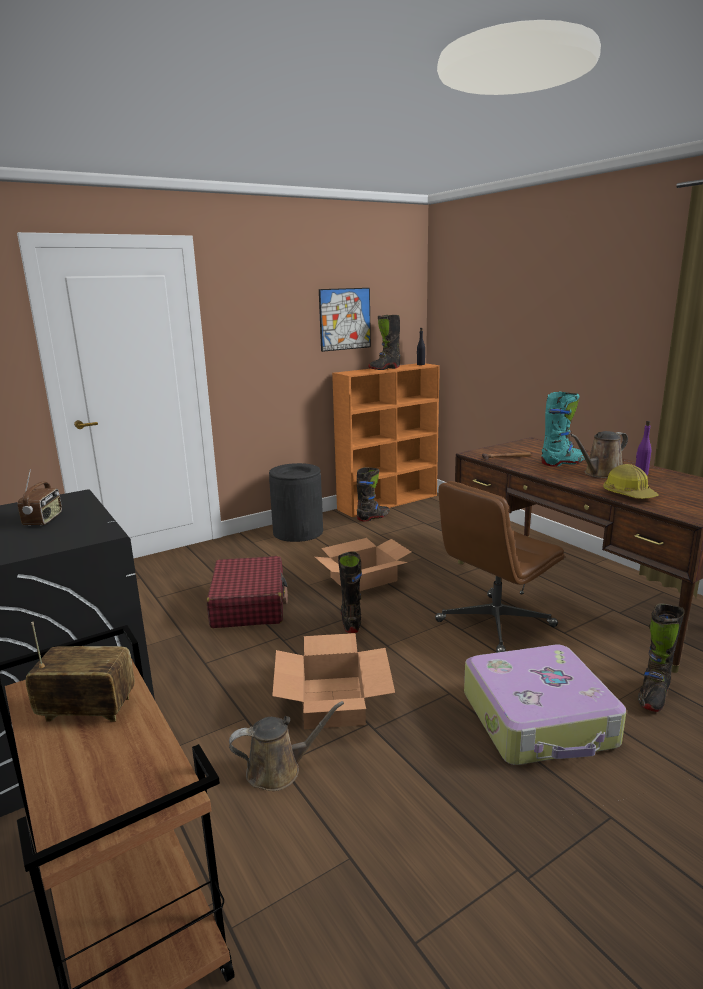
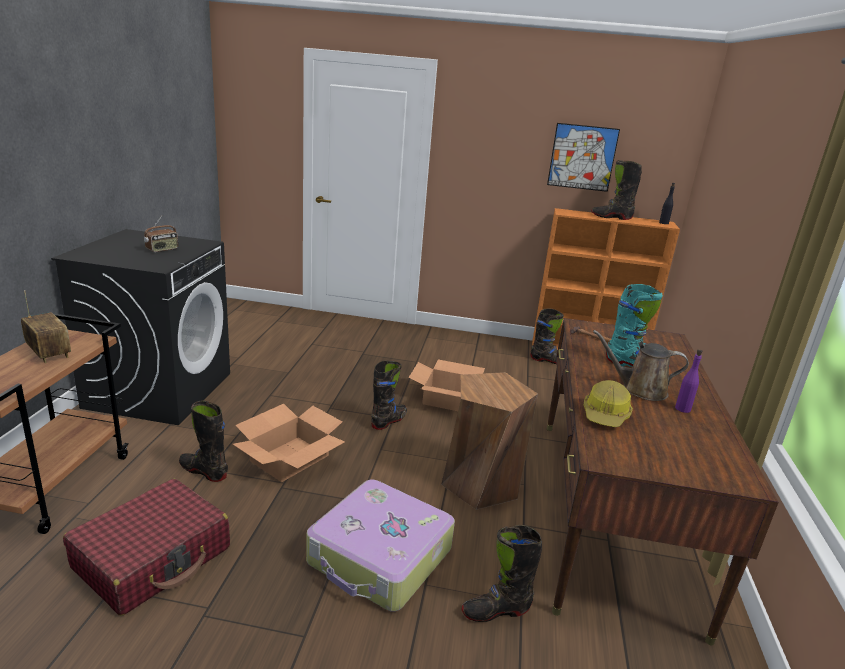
camera: 40 degrees right, 5 degrees up
(249, 604) = (351, 375): red suitcase -> red suitcase (153, 558)
(279, 770) = (204, 471): brown watering can -> black boot
(298, 532) = (470, 344): black trash can -> none
(494, 624) = (480, 484): brown office chair -> brown stool

